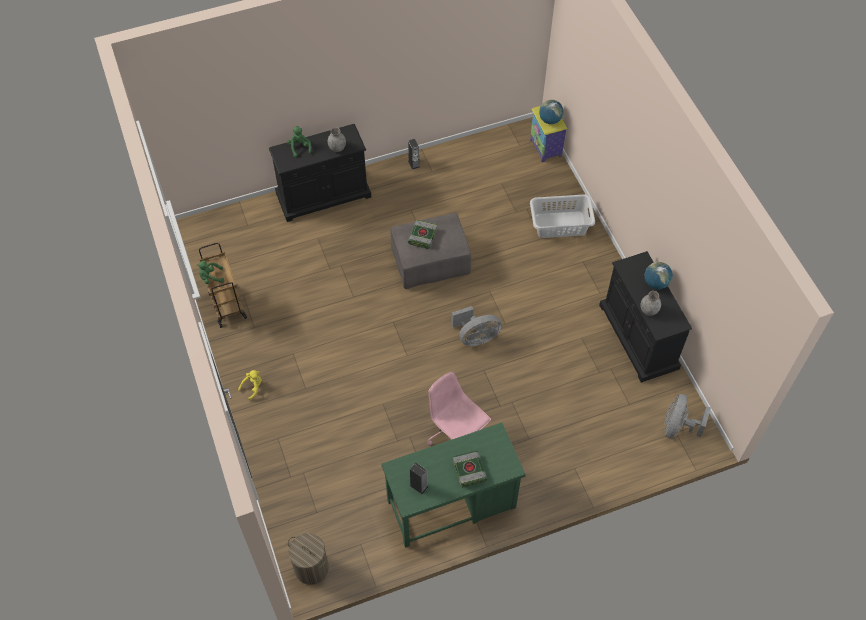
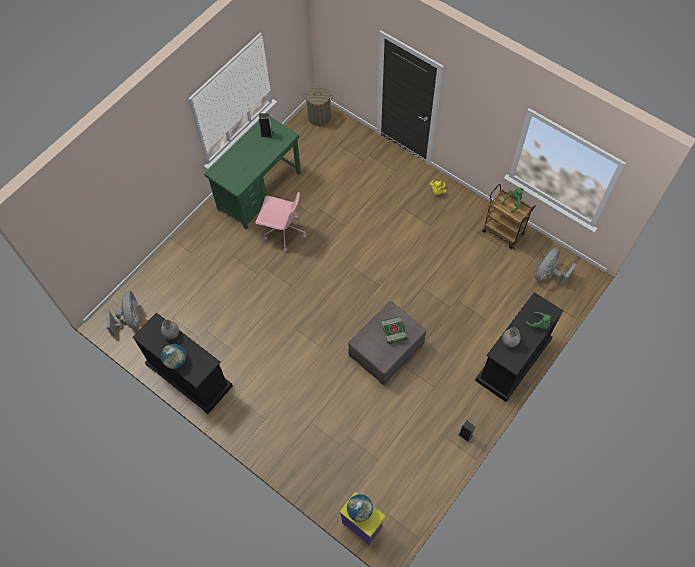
camera: 150 degrees right, 5 degrees up
(470, 471) = (240, 157): book -> none
(476, 337) = (312, 306): grey fan -> grey fan (548, 274)
(560, 225) = (302, 445): grey laundry basket -> none

